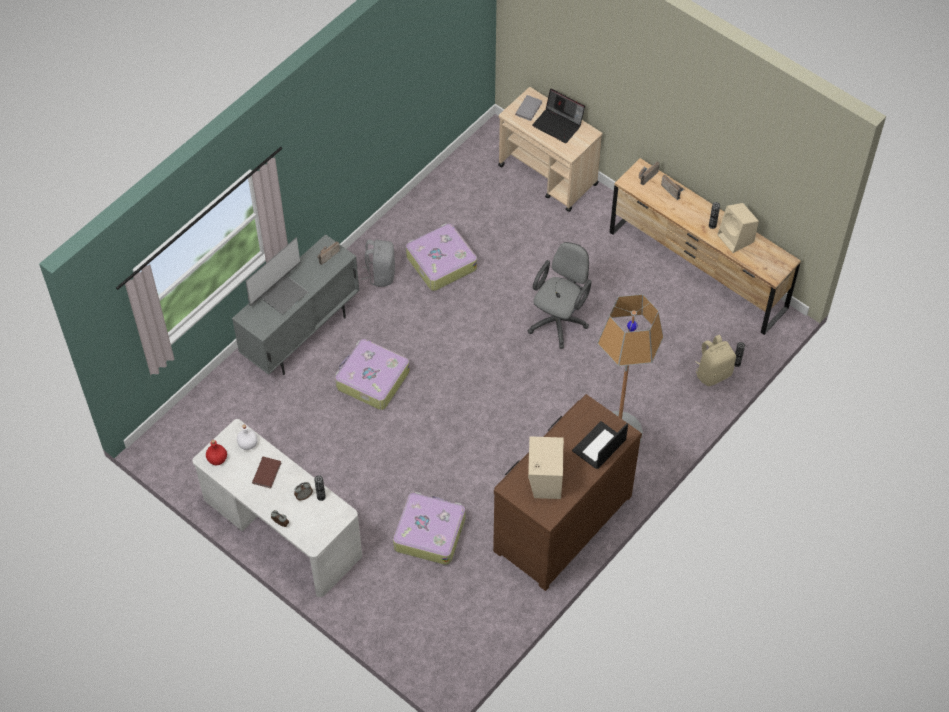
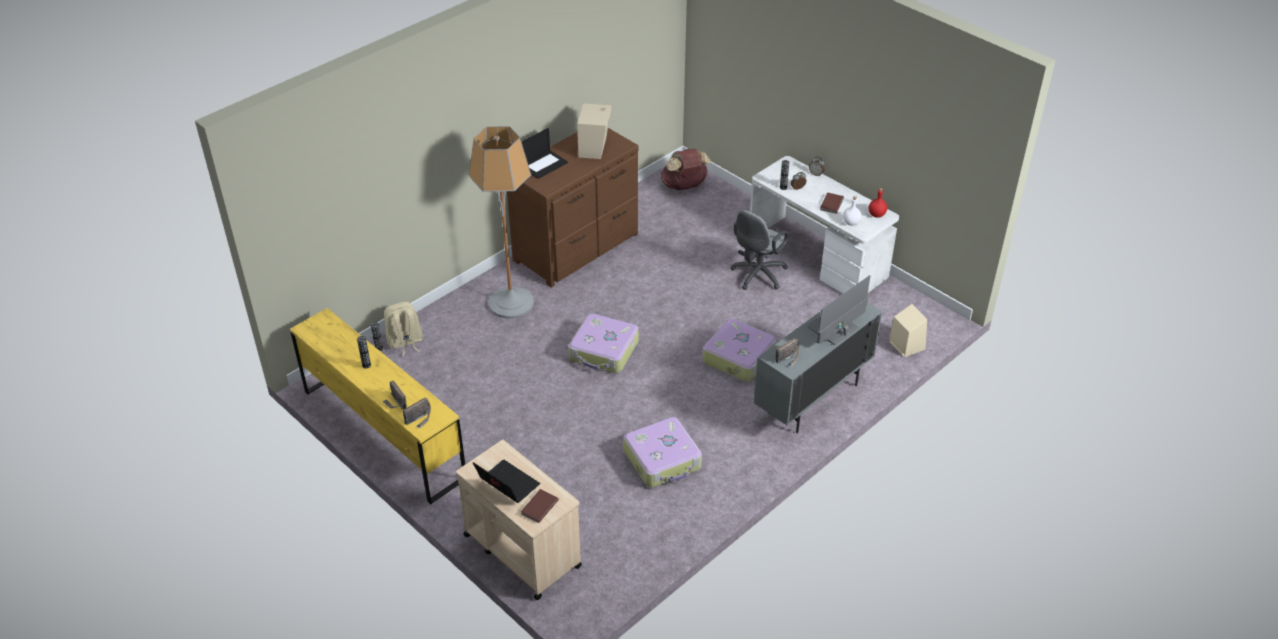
camera: 175 degrees left, 15 degrees down
(380, 274) = (730, 452): grey backpack -> none
(429, 532) = (690, 248): suitcase -> suitcase (604, 351)
(442, 644) = (684, 186): none -> brown backpack
(529, 108) = (538, 507): grey book -> brown book
(559, 320) = (544, 396): grey office chair -> grey office chair (757, 276)
(697, 270) = (383, 434): brown dresser -> yellow dresser
(736, 239) = (346, 351): beige speaker -> beige speaker (906, 345)

